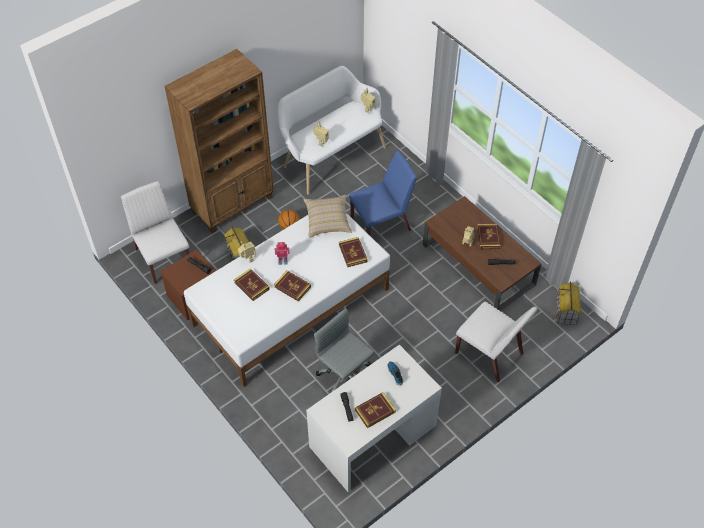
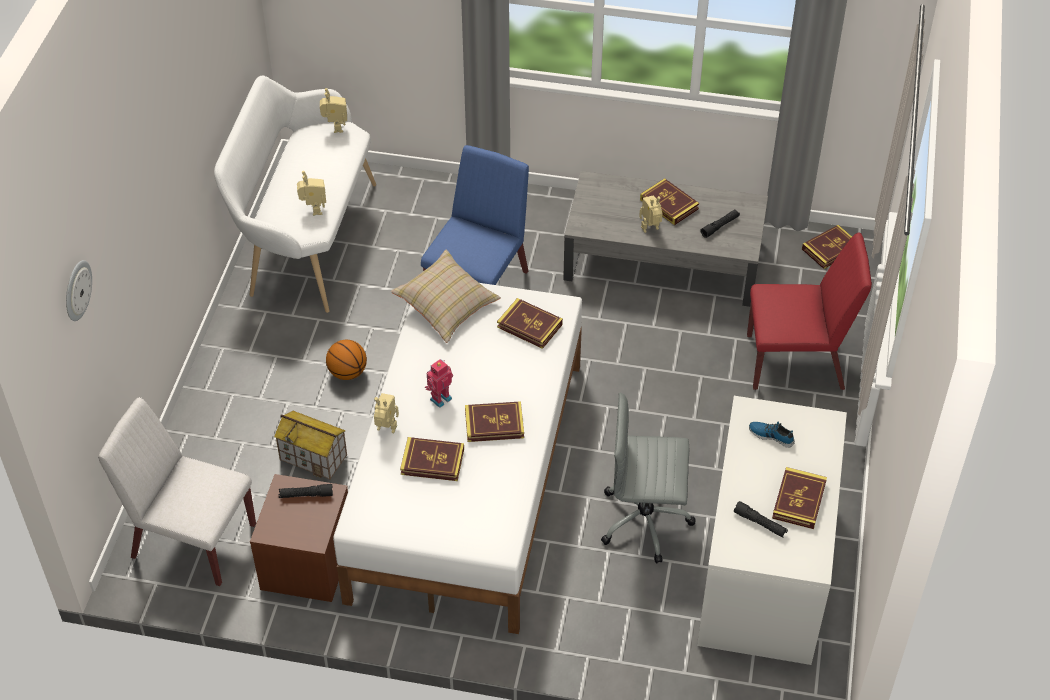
camera: 40 degrees left, 5 degrees down
(134, 118) = (77, 290): none -> wall clock
(233, 204) = (225, 394): brown bookcase -> none
(477, 264) = (662, 260): brown coffee table -> grey coffee table
(489, 354) = (796, 362): white chair -> red chair
(566, 311) = (830, 249): toy house -> book

